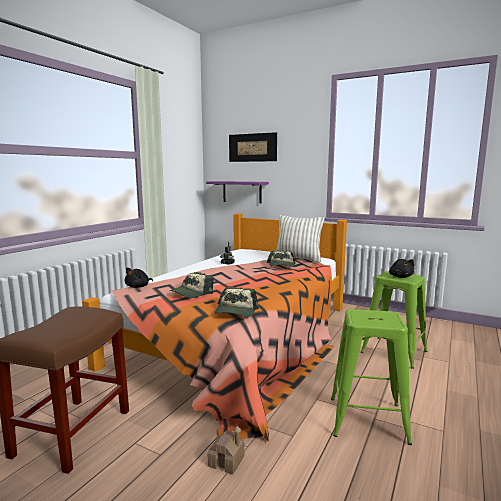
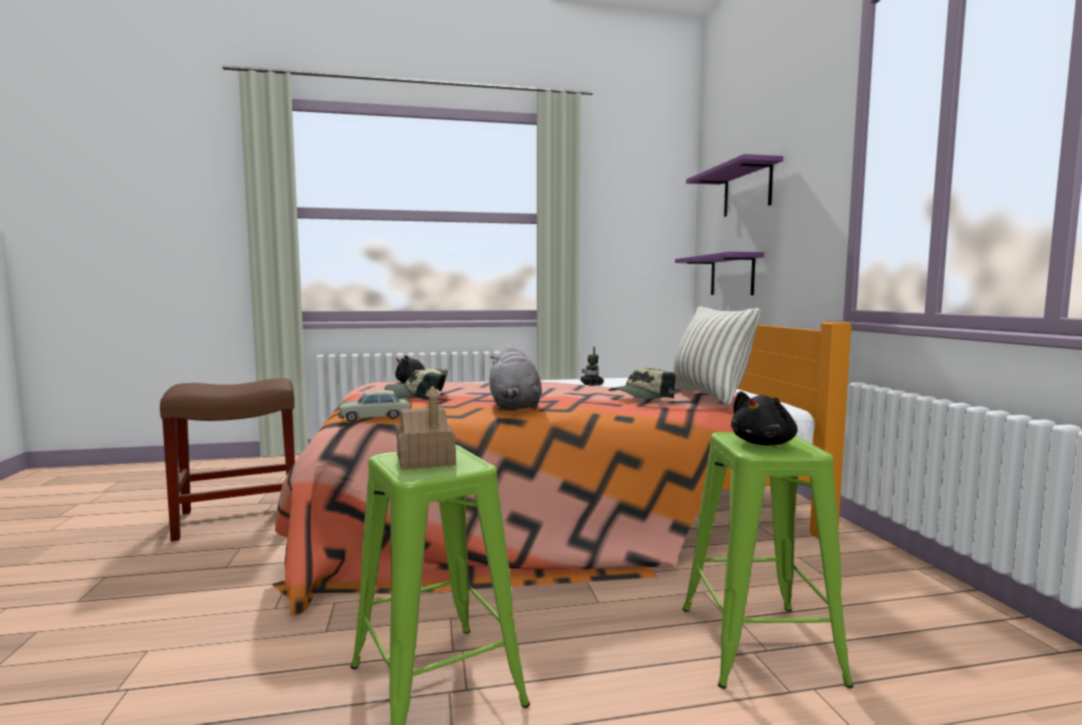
camera: 50 degrees right, 5 degrees down
(226, 461) = (234, 606): toy house -> toy house (426, 460)
(236, 311) = (375, 417): cap -> beige toy car
(252, 147) = (747, 190): picture -> purple shelf
(263, 285) = (514, 407): none -> grey plush toy

